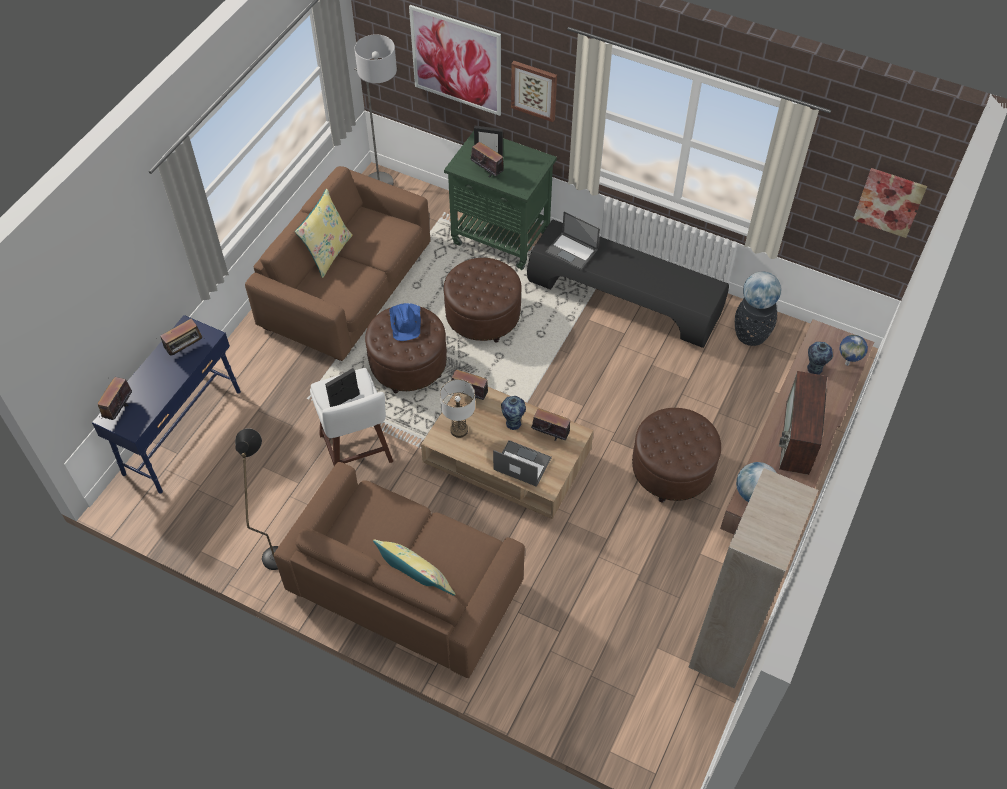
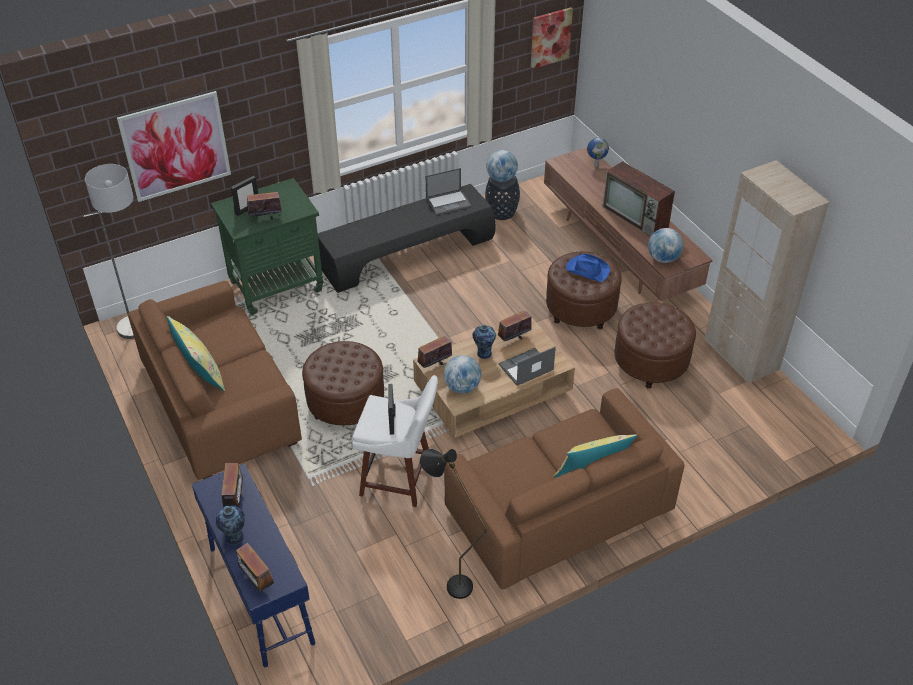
camera: 55 degrees left, 10 degrees down
(406, 322) = (331, 360): blue hat -> blue hat (587, 269)
(459, 430) = (462, 387): table lamp -> globe
(483, 318) = (344, 337): brown ottoman -> brown ottoman (650, 363)
(534, 90) = (257, 127): picture -> none
(572, 251) = (359, 239): laptop -> laptop (449, 202)
(814, 369) = (587, 181): vase -> vase (234, 538)

